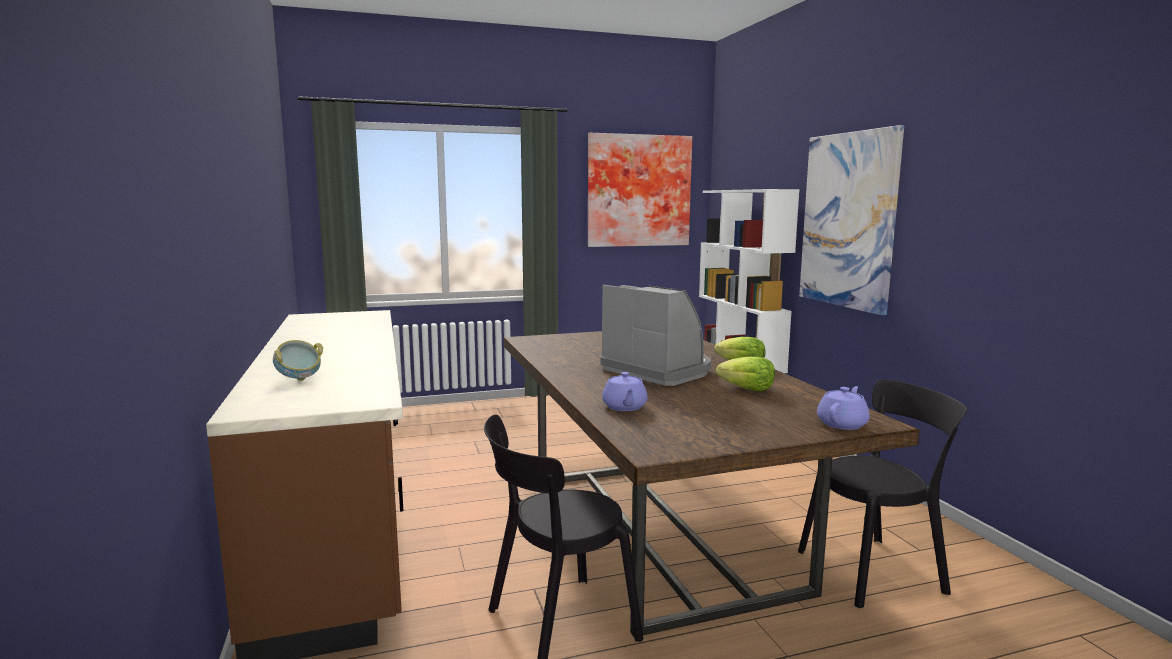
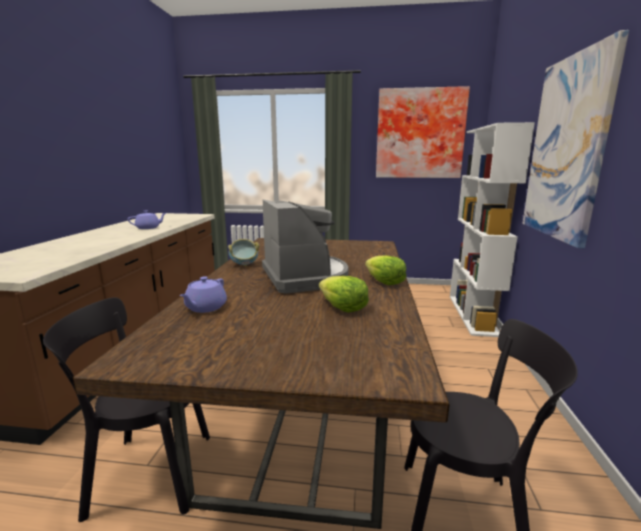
camera: 25 degrees right, 5 degrees up
(298, 379) = (36, 253): bowl -> bowl (244, 265)
(842, 424) = (362, 371): purple teapot -> purple teapot (148, 228)

